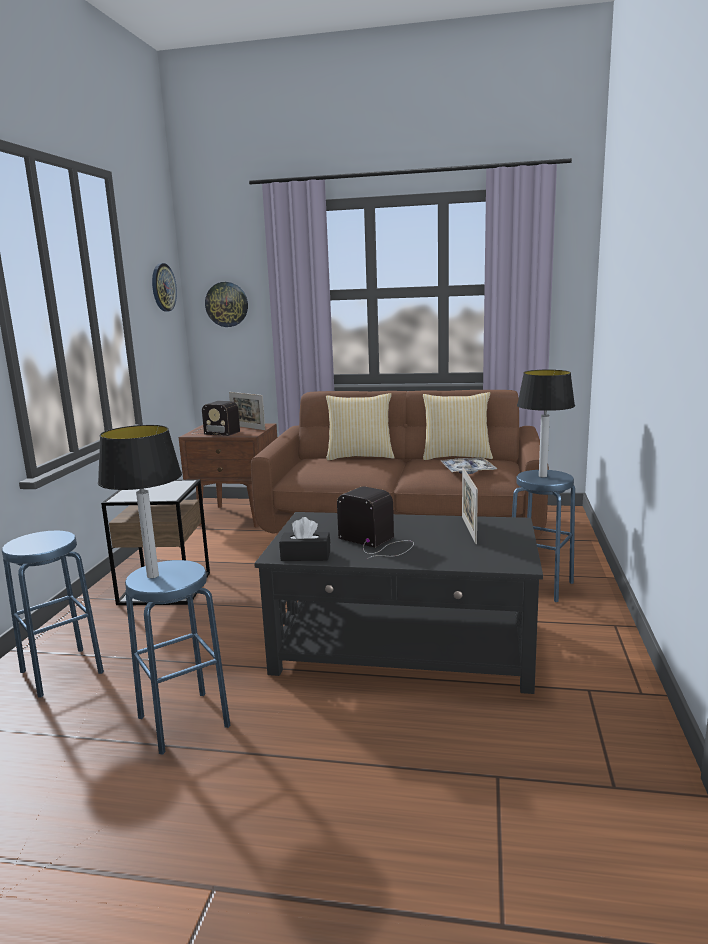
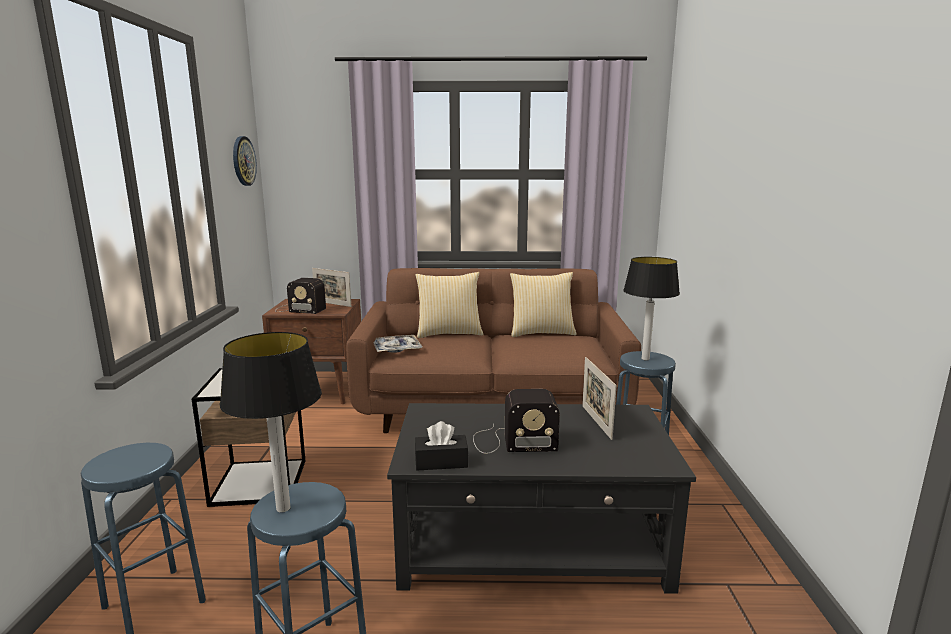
camera: 10 degrees left, 0 degrees up
(227, 304) = (308, 180): wall clock -> none
(377, 543) = (511, 441): radio -> radio turned 150 degrees clockwise
(467, 471) = (560, 349): tray -> tray (396, 349)

